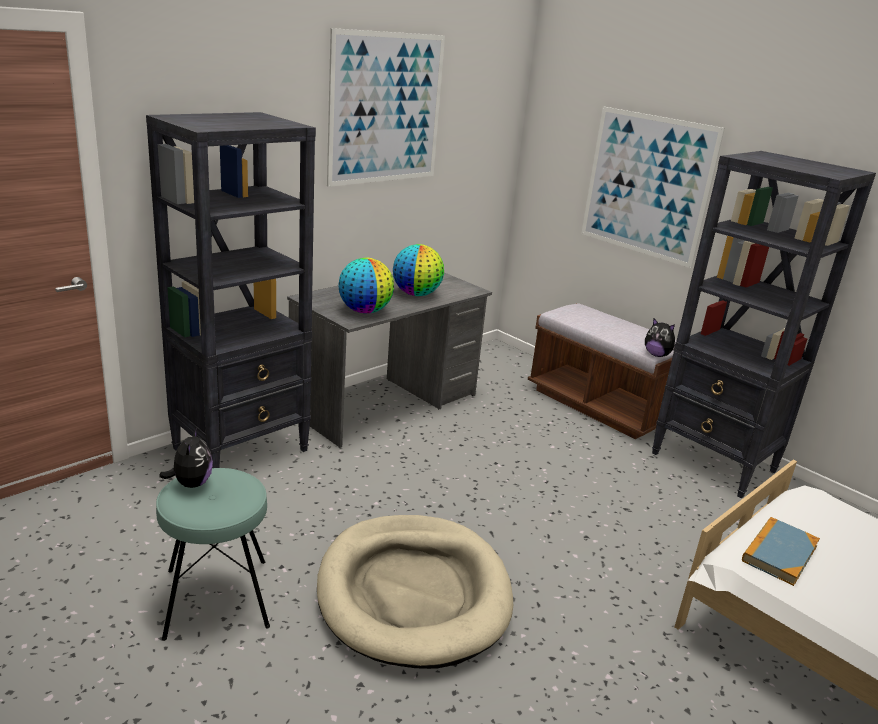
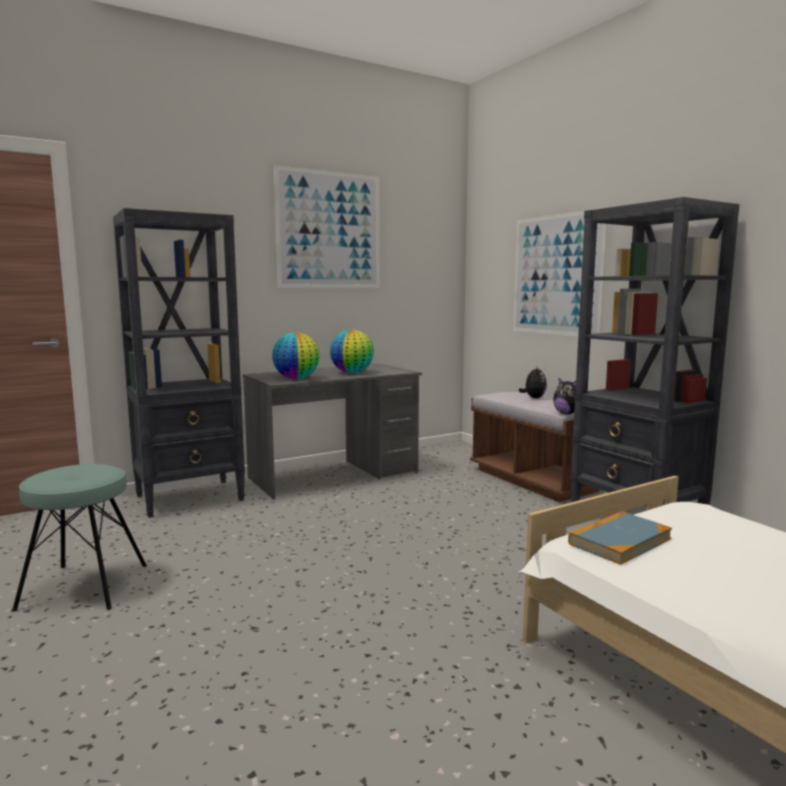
camera: 15 degrees right, 15 degrees down
(191, 483) = (64, 469): plush toy -> plush toy (533, 398)
(413, 593) = (262, 595): beige dog bed -> none

